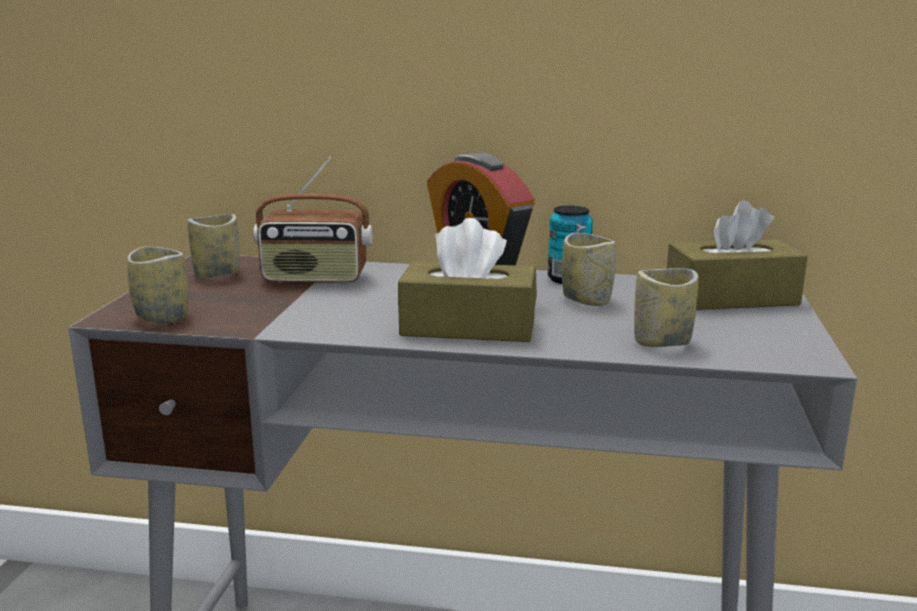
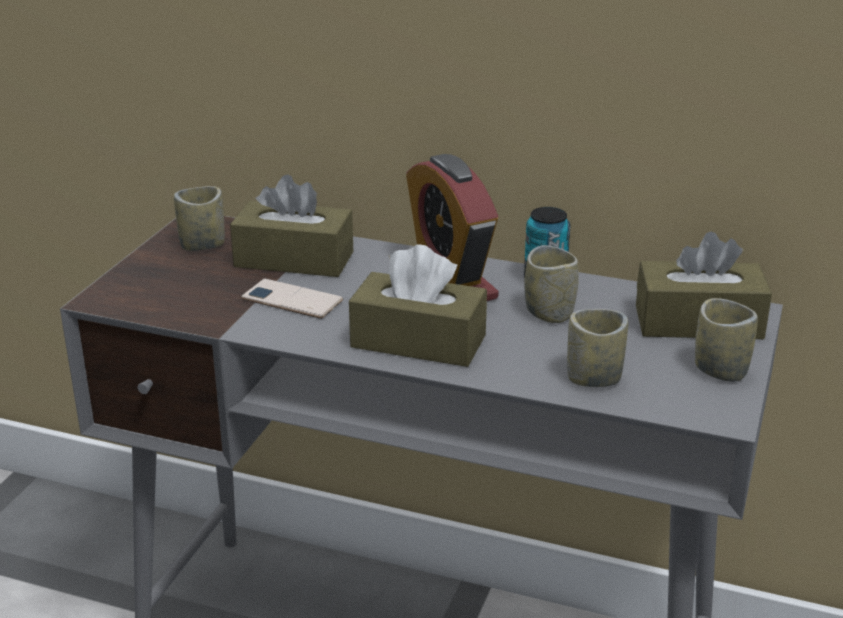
camera: 10 degrees right, 10 degrees up
(162, 317) = (143, 302): cup -> cup (720, 370)
(315, 278) = (294, 259): radio -> brown tissue box
(323, 306) = (292, 300): none -> phone

